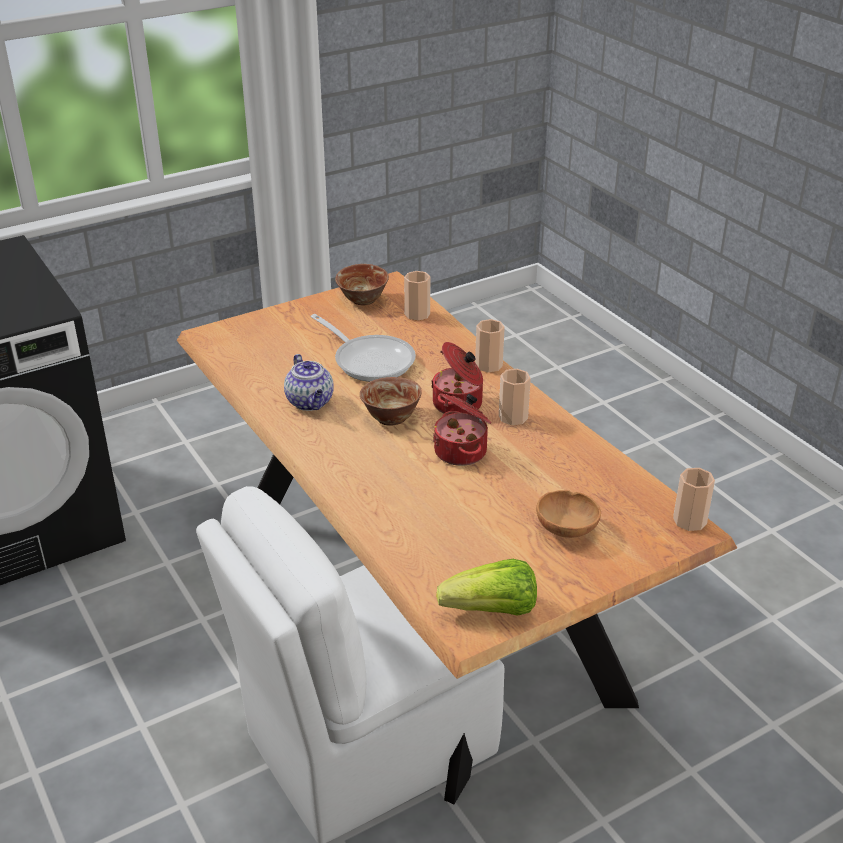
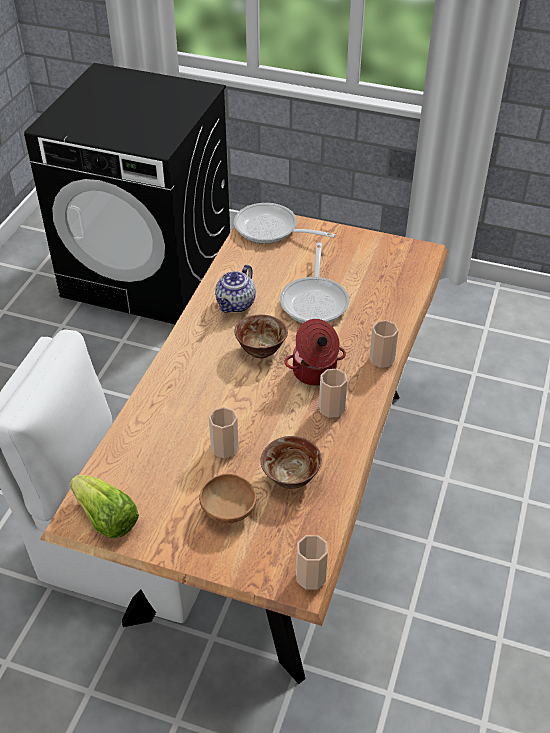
camera: 50 degrees right, 10 degrees up
(239, 336) = (271, 230): none -> frying pan
(363, 300) = (383, 253): bowl -> bowl (291, 478)
(417, 314) = (400, 287): cup -> cup (224, 447)
(462, 451) = (261, 406): cooking pot -> none

